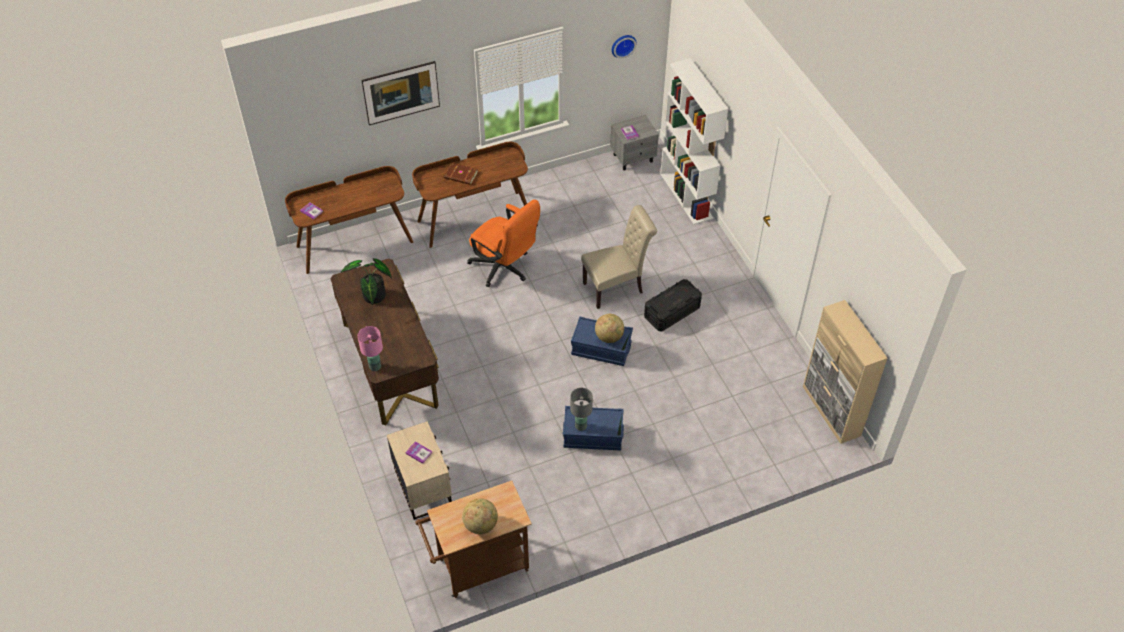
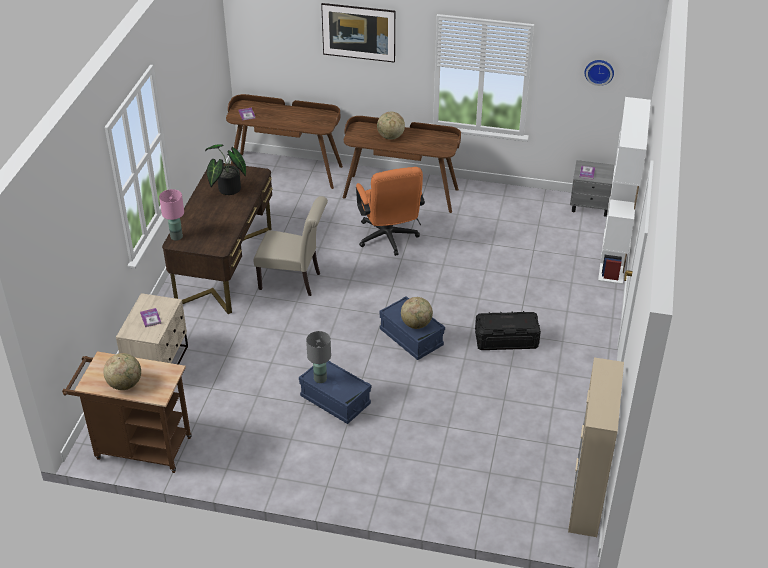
camera: 35 degrees right, 10 degrees down
(460, 175) = (390, 137): brown book -> globe
(616, 287) = (474, 297): beige chair -> beige chair (294, 281)

